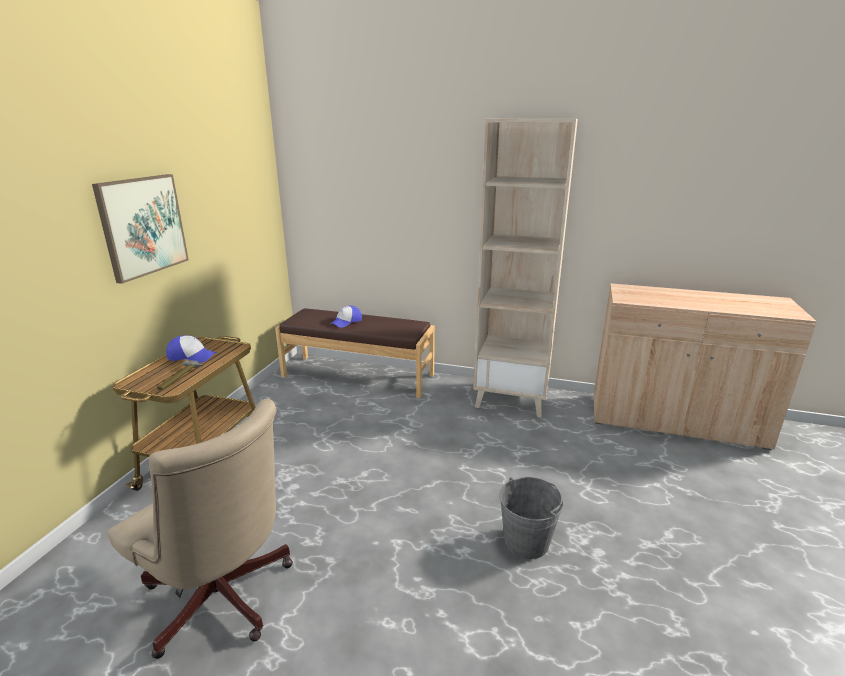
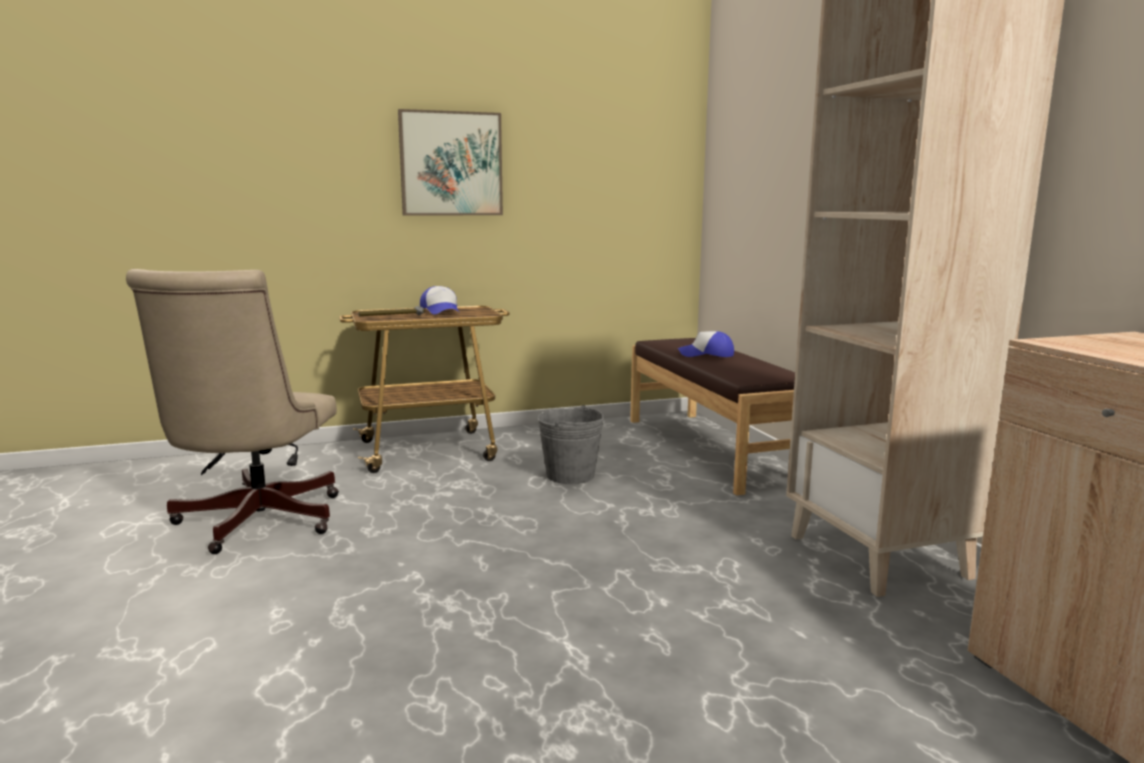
camera: 55 degrees right, 10 degrees down
(526, 541) = (513, 669): grey bucket -> grey bucket (570, 475)

